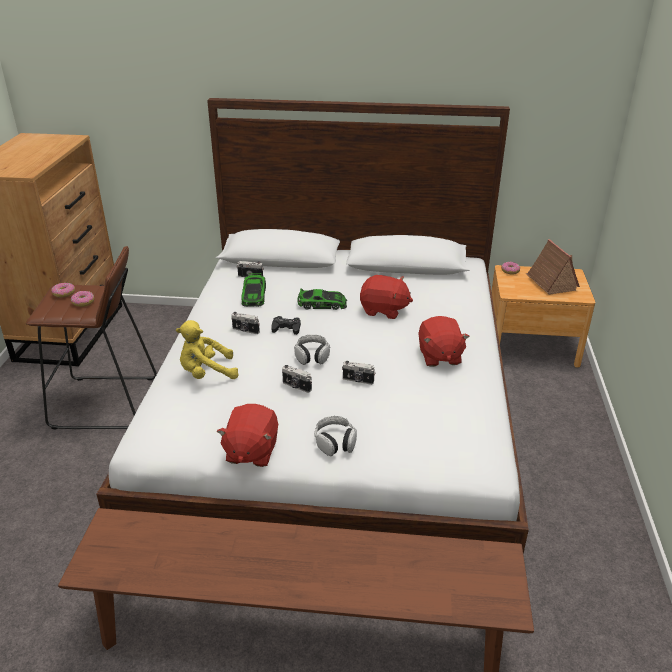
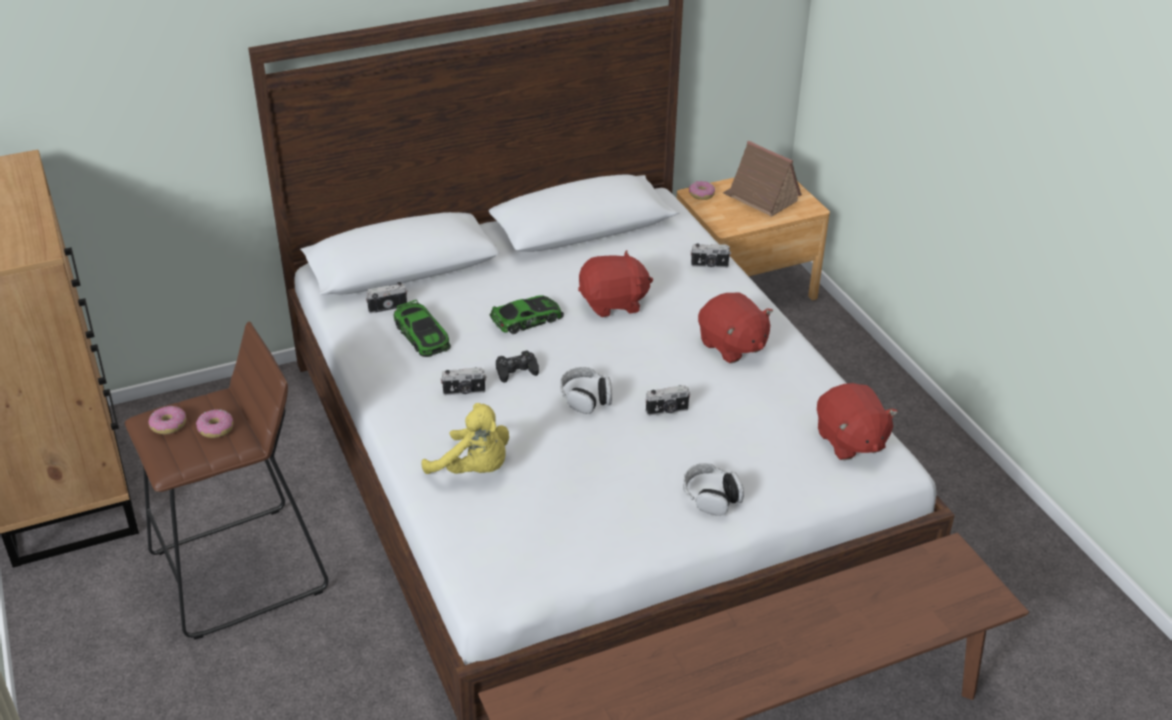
camera: 30 degrees left, 5 degrees up
(206, 373) = (474, 469): yellow plush toy -> yellow plush toy turned 105 degrees counterclockwise
(251, 451) = (628, 546): red plush toy -> red plush toy (849, 441)
(296, 386) = (605, 445): camera -> camera (709, 265)

